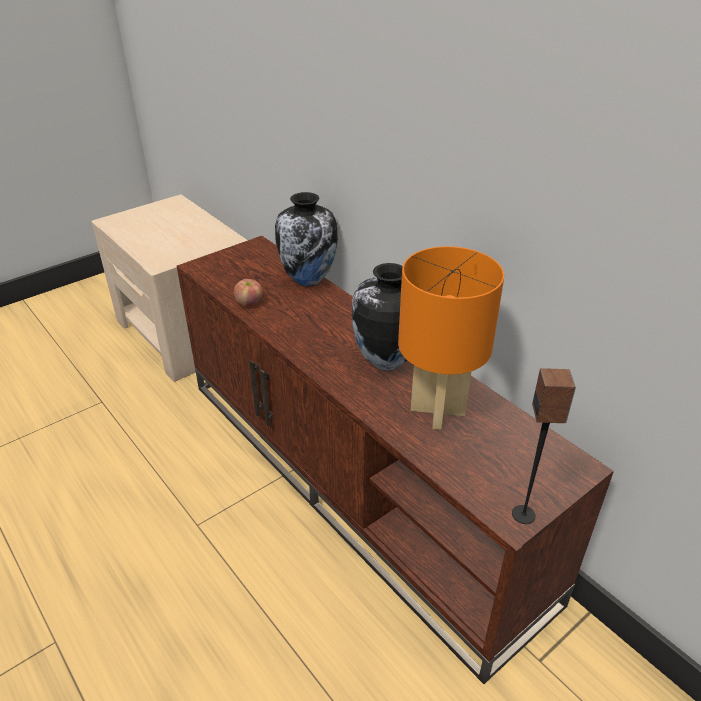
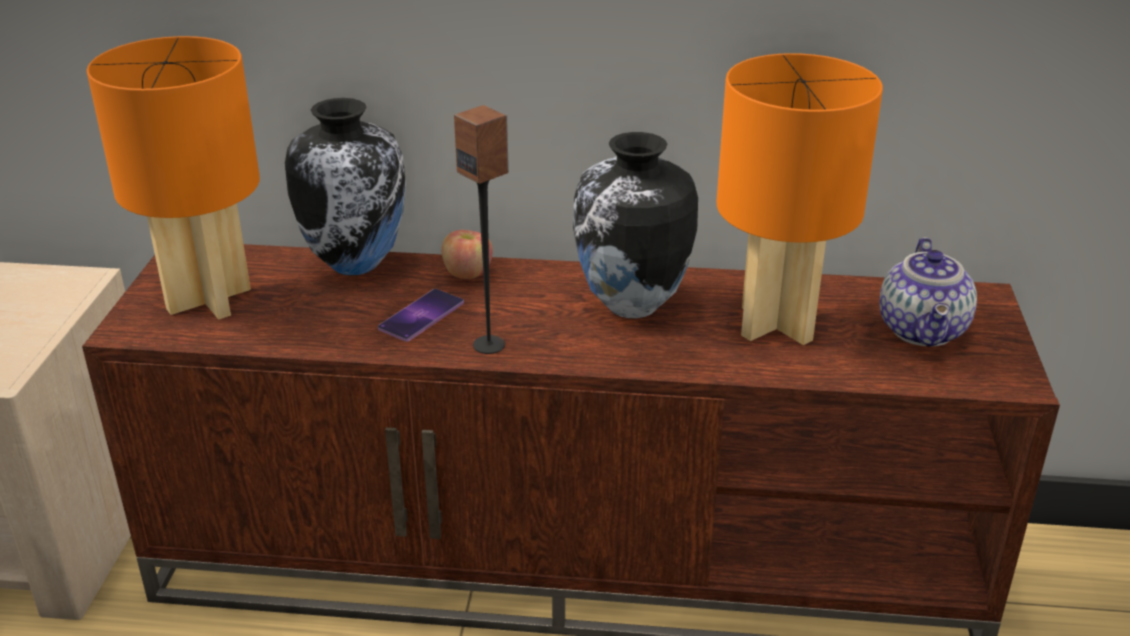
camera: 45 degrees left, 5 degrees down
(238, 268) = (210, 298): none -> orange table lamp
(249, 303) = (317, 334): apple -> apple (467, 273)
(296, 316) = (421, 315): none -> phone
(509, 463) = (924, 331): none -> teapot
(524, 514) = (1013, 369): speaker -> speaker (489, 345)

